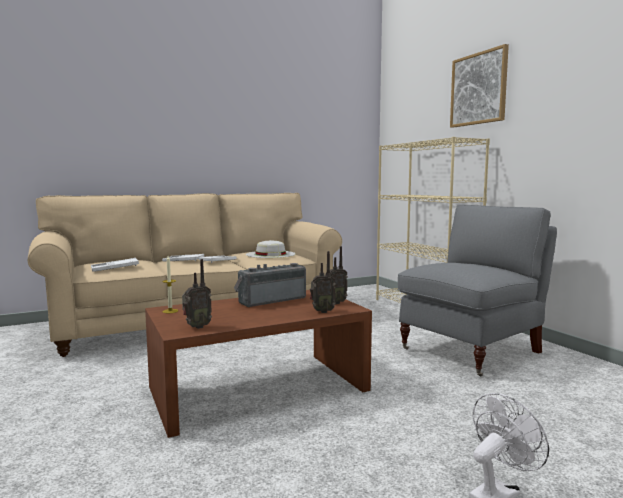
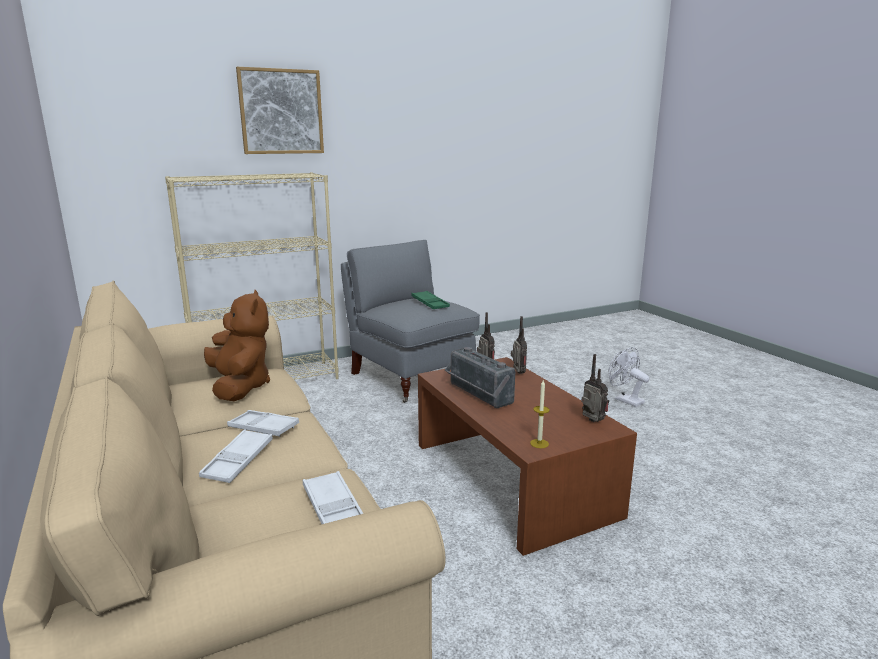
camera: 90 degrees left, 10 degrees up
(270, 254) = (240, 387): white hat -> brown plush toy
(461, 265) = (430, 303): none -> green tray

